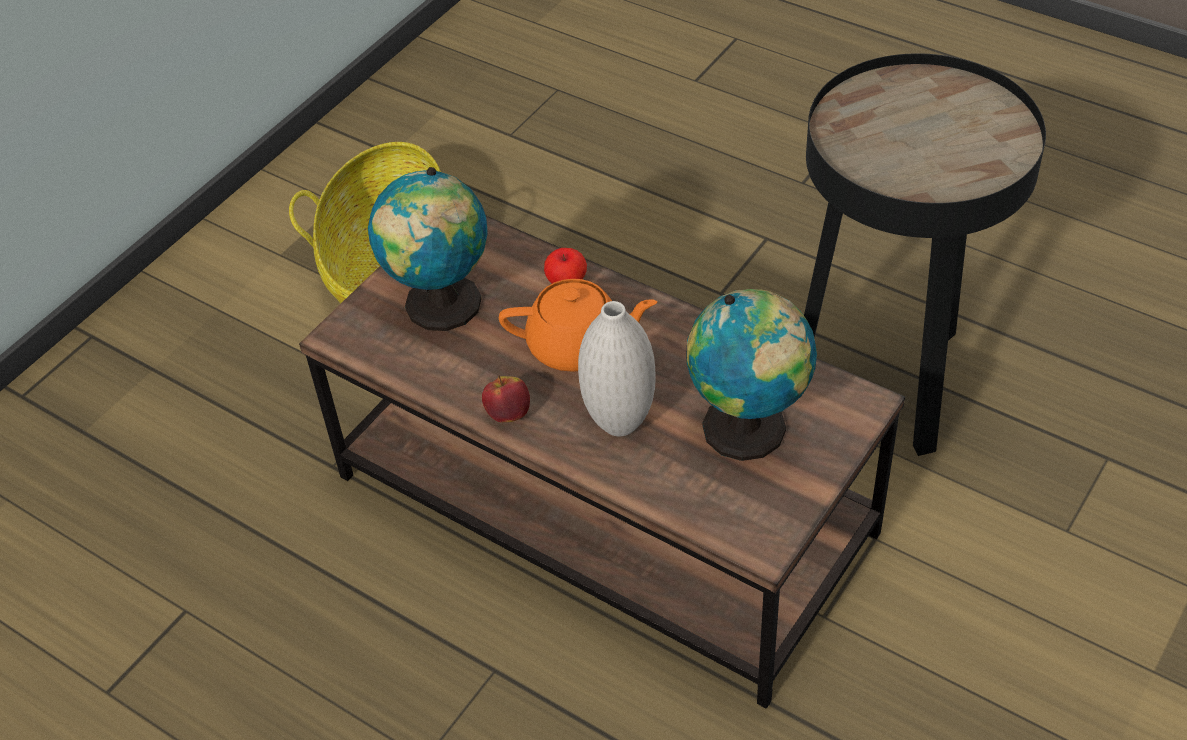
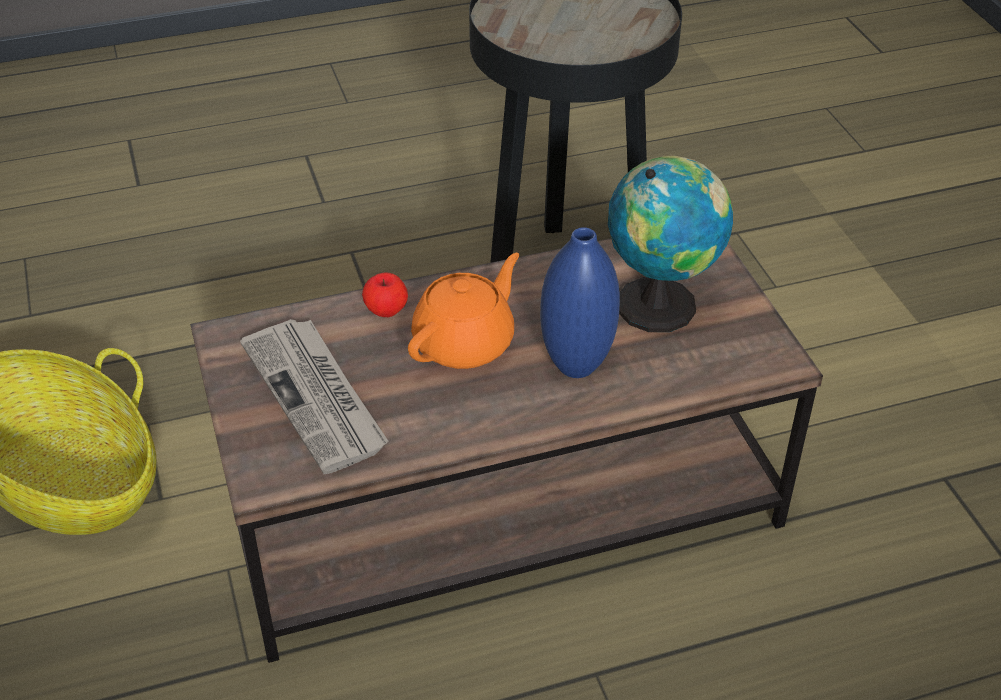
camera: 55 degrees left, 5 degrees down
(441, 307) = (317, 397): globe -> newspaper
(508, 414) = (492, 423): apple -> none
(619, 423) = (576, 366): white vase -> blue vase

